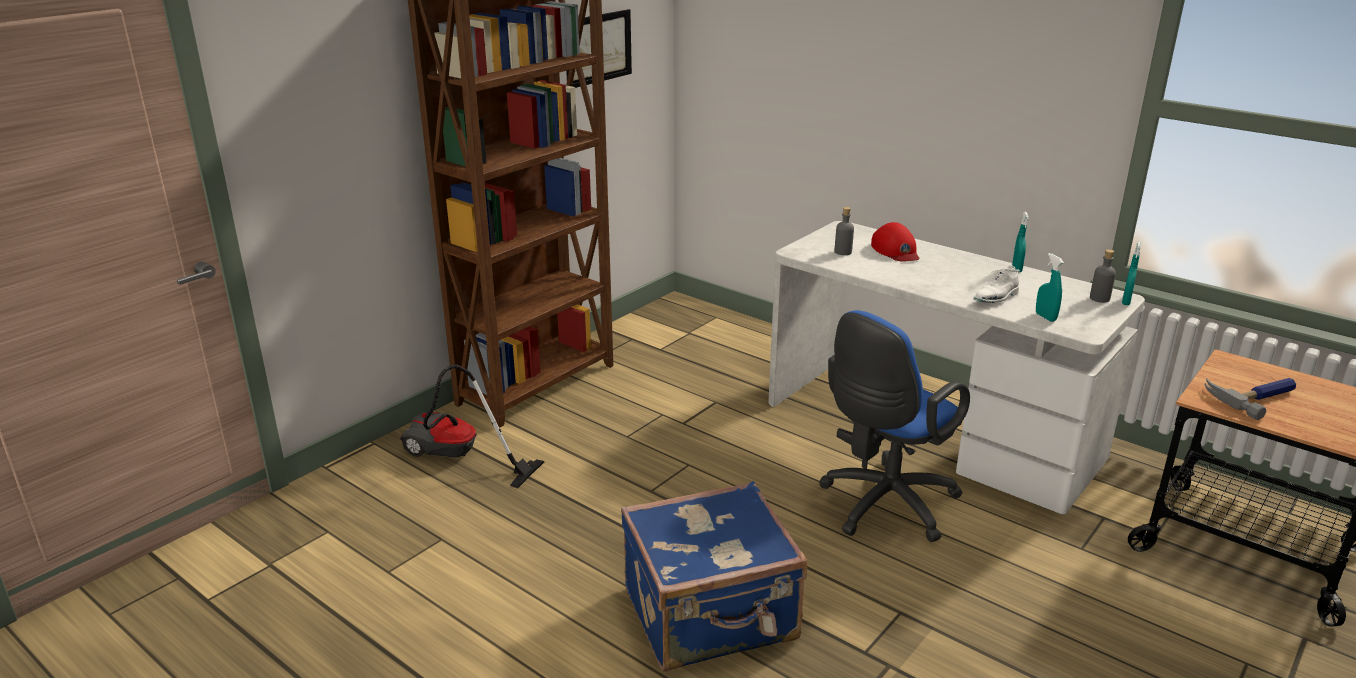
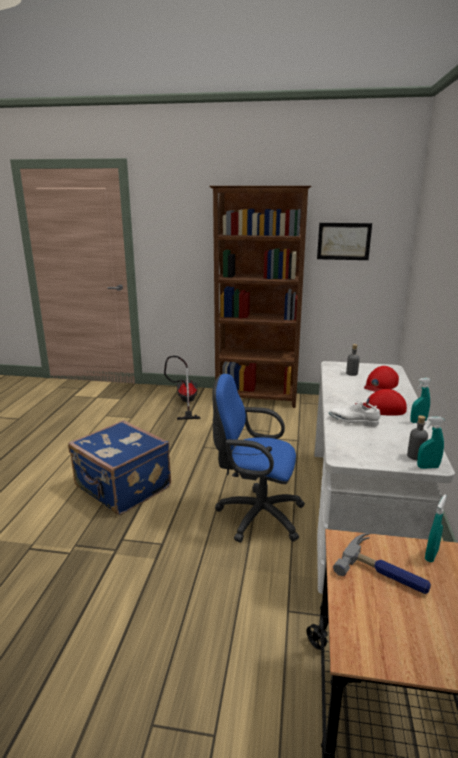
camera: 60 degrees right, 5 degrees down
(968, 273) = (381, 408): none -> red cap
(1045, 317) = (347, 440): turquoise spray bottle -> turquoise spray bottle (431, 555)

